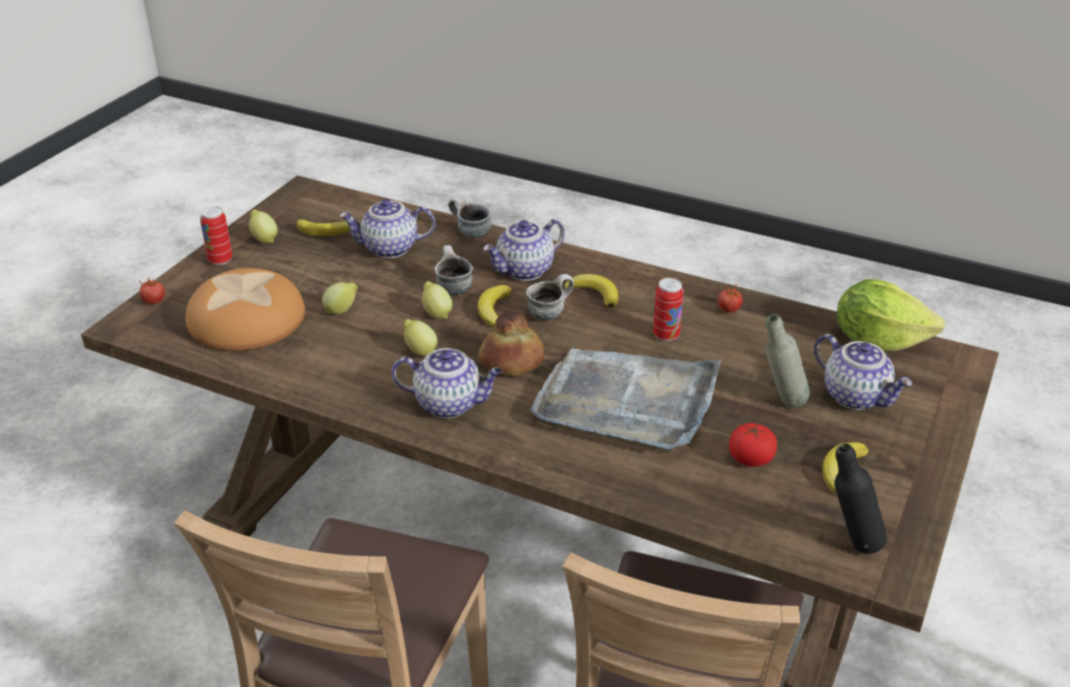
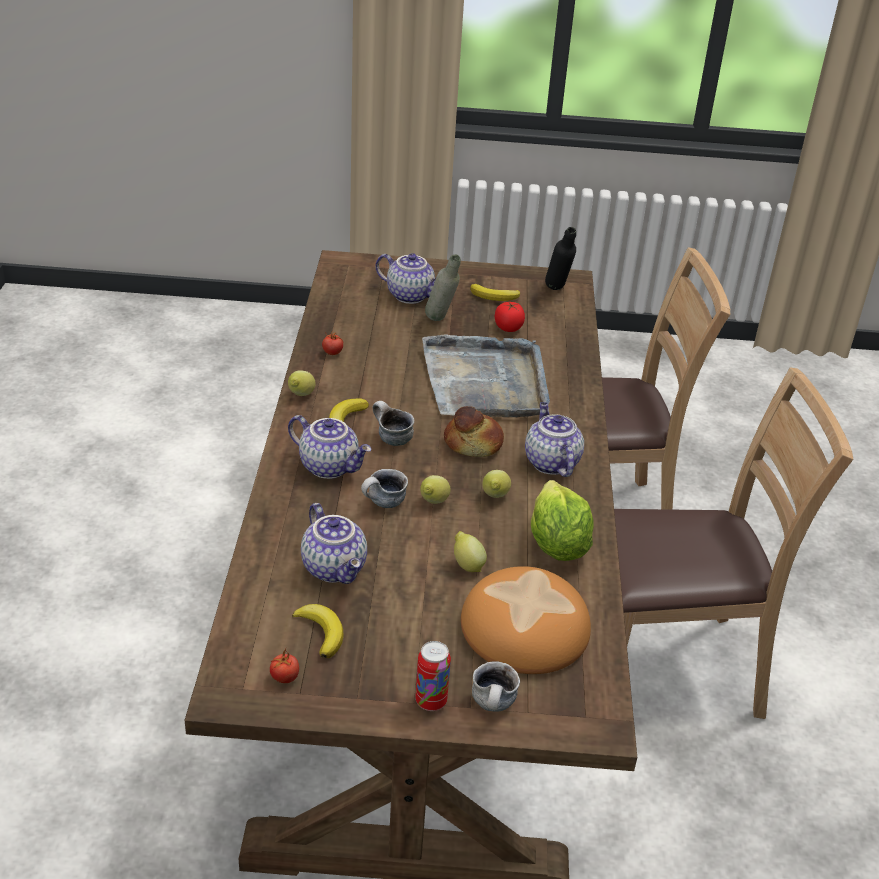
camera: 115 degrees left, 0 degrees up
(154, 301) = (543, 721): tomato -> tomato (284, 678)
(264, 239) = (366, 681): lemon -> lemon (300, 395)
(469, 233) = (273, 519): mug -> mug (494, 707)
(494, 310) = (406, 470): banana -> none
(666, 335) = (387, 376): can -> none
(856, 396) = (411, 295): teapot -> teapot turned 90 degrees clockwise
(878, 340) = (337, 290): lettuce -> lettuce (556, 545)

